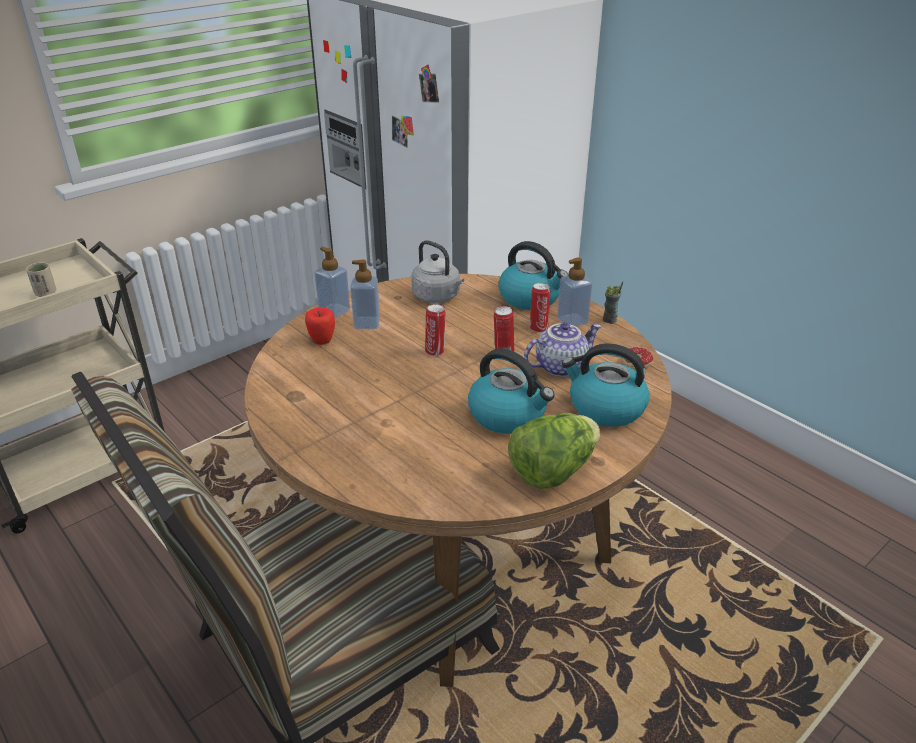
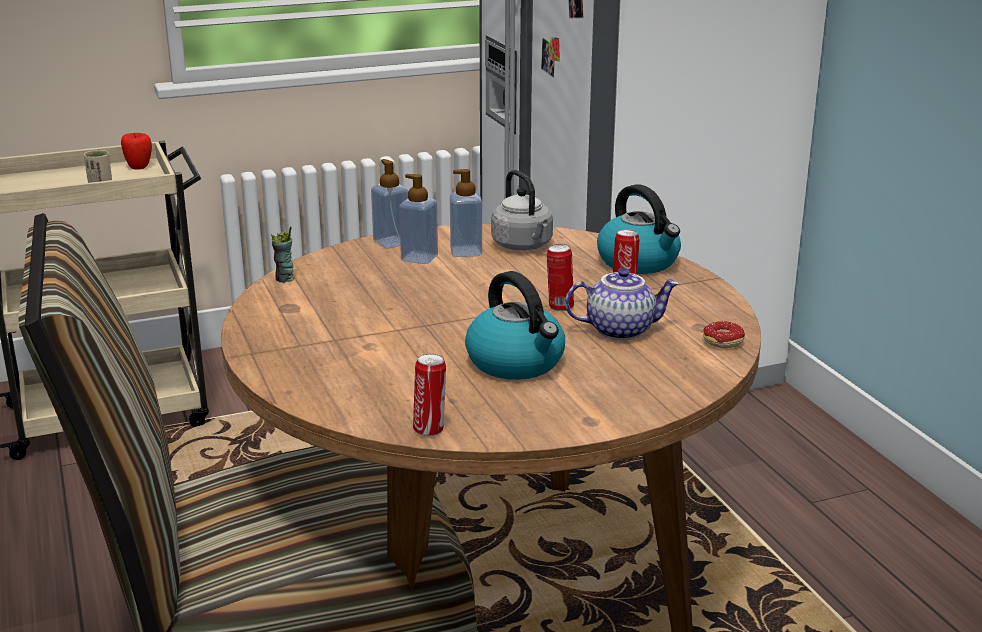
camera: 20 degrees right, 10 degrees down
(322, 341) = (356, 266): apple -> apple (139, 167)
(435, 351) = (478, 294): can -> can (430, 429)
(553, 471) = (526, 420): lettuce -> none
(572, 321) = (673, 291): soap dispenser -> soap dispenser (466, 252)
(605, 408) = (643, 376): kettle -> none
(610, 320) = (724, 297): cup -> cup (284, 279)

